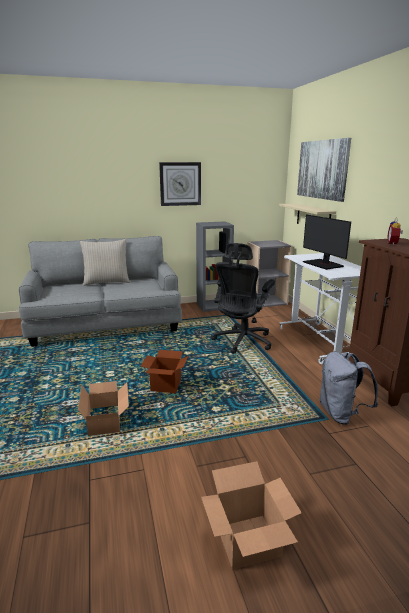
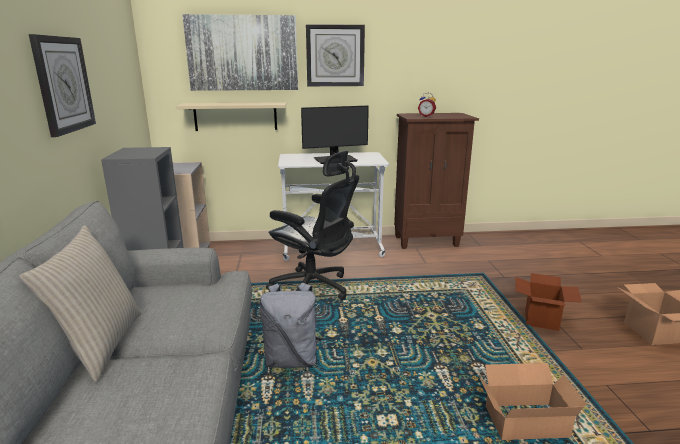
camera: 80 degrees left, 0 degrees up
(166, 386) = (428, 360): cardboard box -> cardboard box (541, 319)
(341, 414) = (474, 266): grey backpack -> grey backpack (292, 360)
(368, 173) = (335, 56): none -> wall clock

